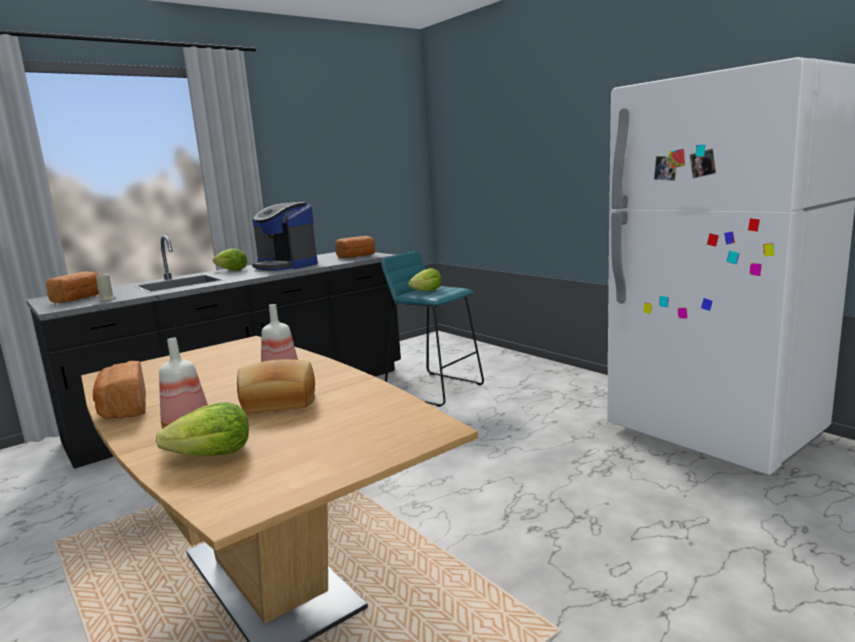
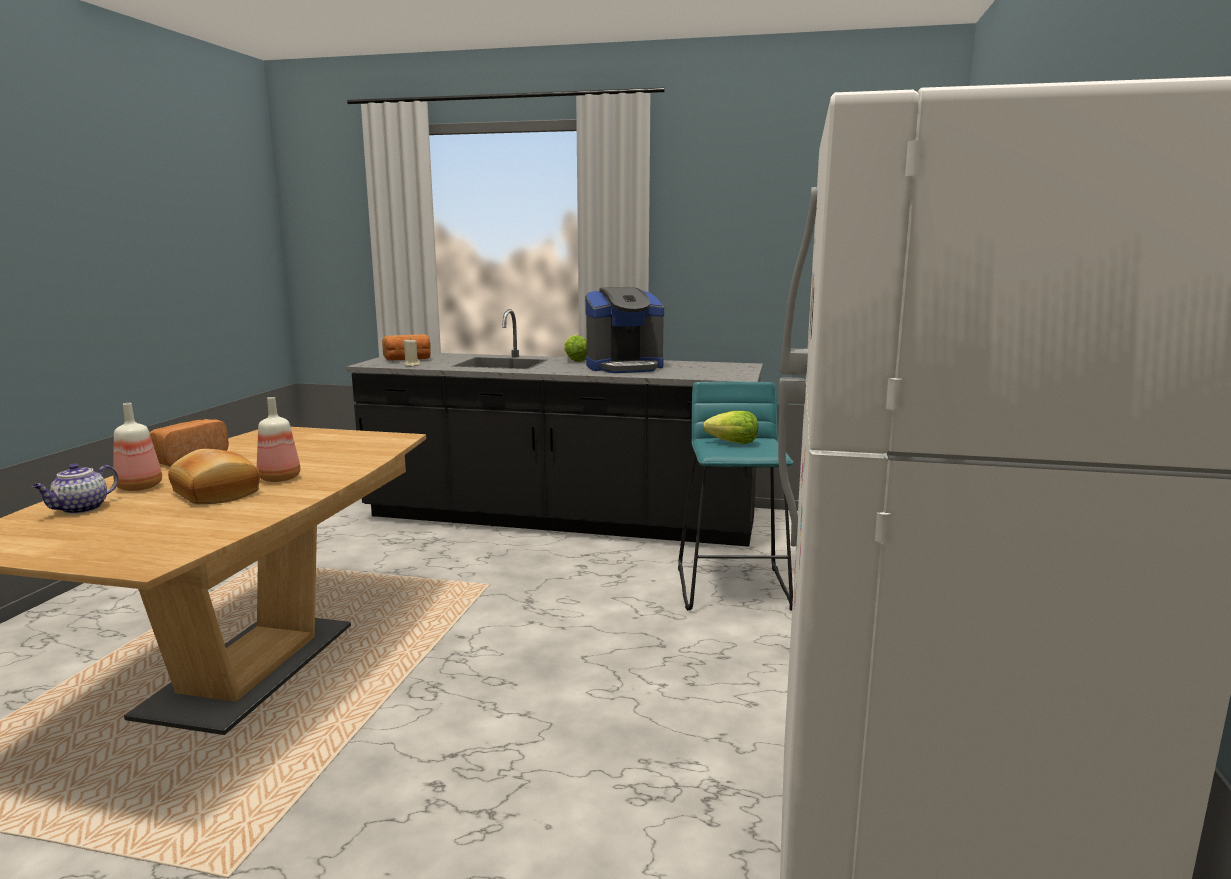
camera: 50 degrees right, 0 degrees up
(212, 454) = (80, 509): lettuce -> teapot
(286, 265) = (624, 367): coffee machine -> coffee machine turned 105 degrees counterclockwise
(357, 257) = (715, 374): bread -> none

